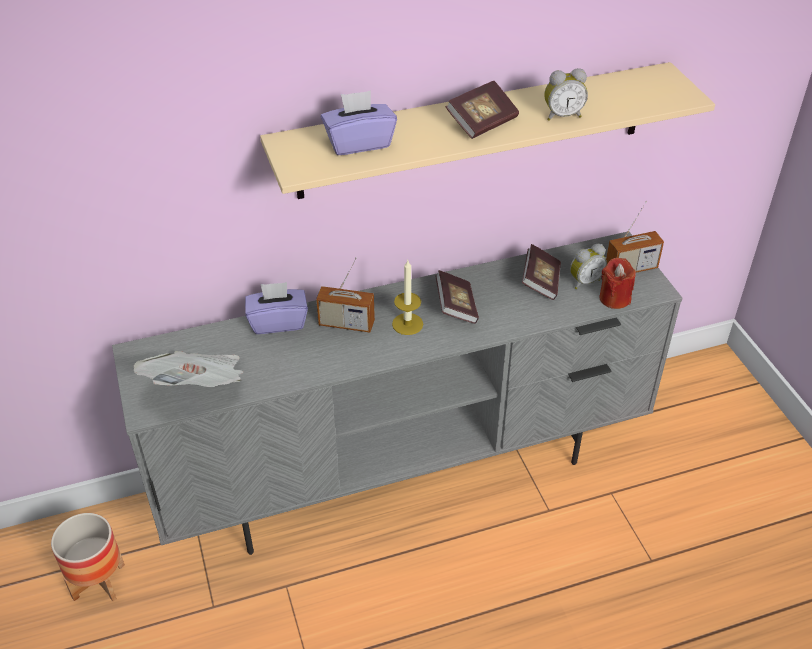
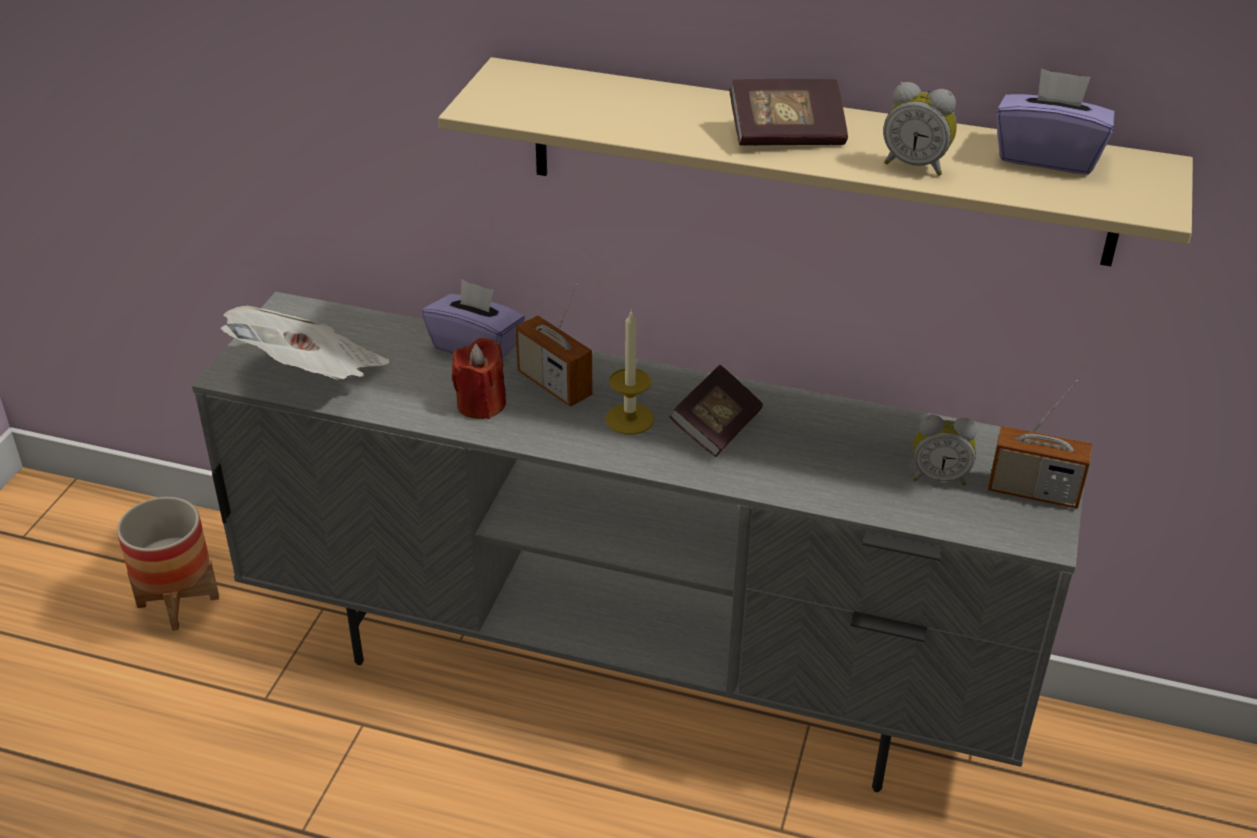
camera: 35 degrees right, 5 degrees down
(359, 143) = (593, 103): purple tissue box -> purple tissue box (1047, 156)
(540, 282) = (871, 449): book -> none
(614, 298) = (960, 519): red candle -> red candle (481, 404)

